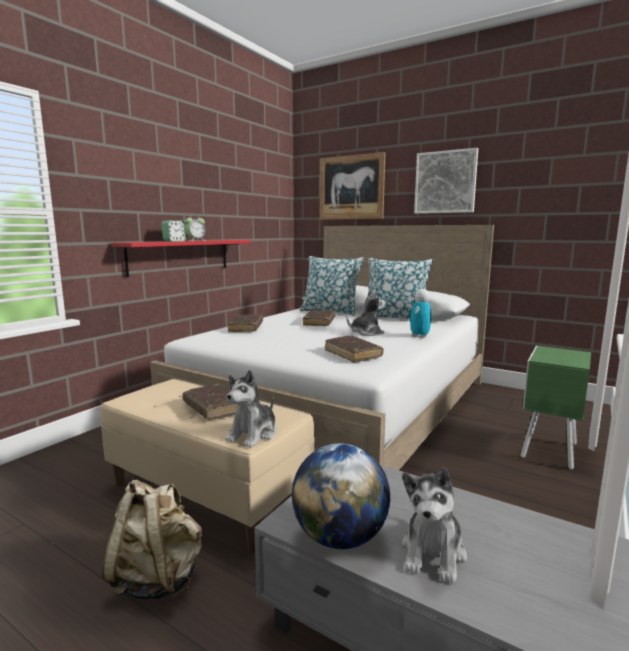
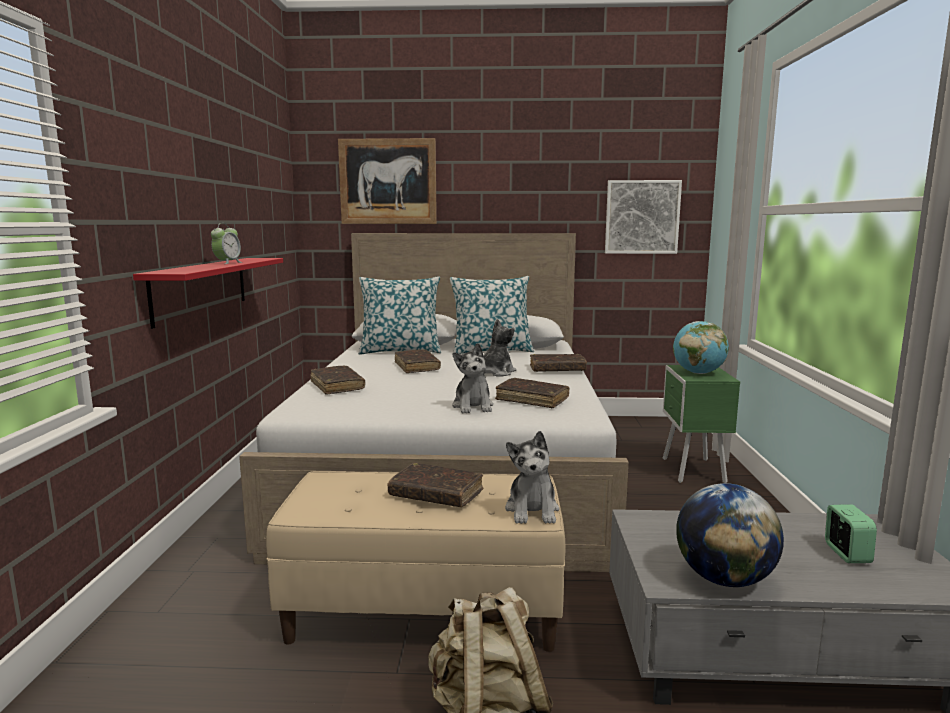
camera: 30 degrees left, 0 degrees up
(174, 241) = (214, 266): alarm clock -> alarm clock (846, 554)
(419, 336) = (557, 369): toy robot -> brown book
(433, 553) = (800, 566): plush toy -> plush toy (473, 406)
(445, 182) = (515, 181): picture -> picture (642, 217)
(556, 356) = (698, 373): none -> globe

